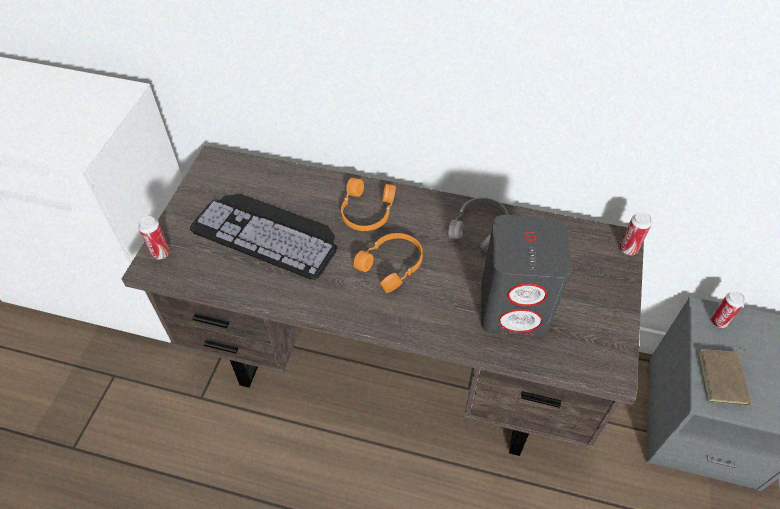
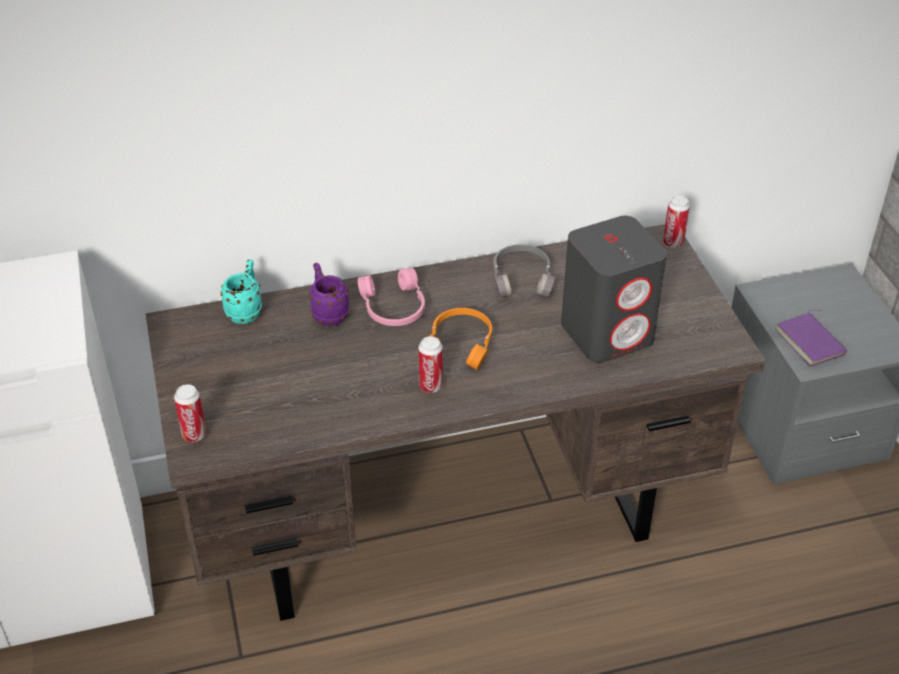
camera: 30 degrees left, 10 degrees down
(267, 170) = (246, 310): none -> turquoise mug
(269, 232) = (302, 367): keyboard -> none
(319, 196) = (328, 313): none -> purple mug
(366, 212) = (392, 308): orange headphones -> pink headphones
(718, 321) = (775, 295): can -> can (431, 386)
(724, 379) = (812, 342): brown book -> purple book

